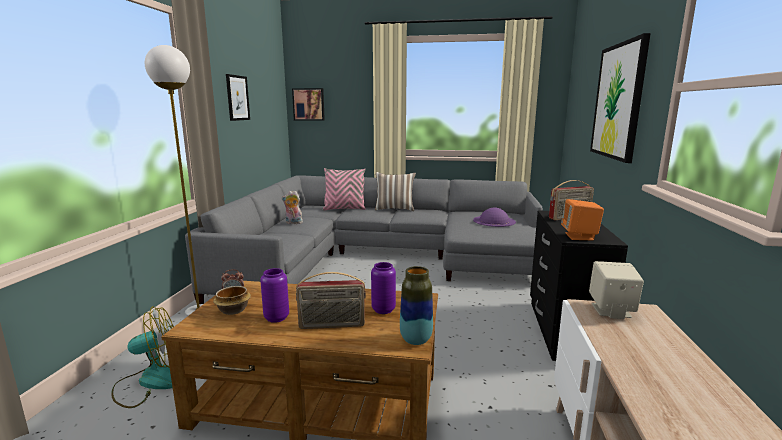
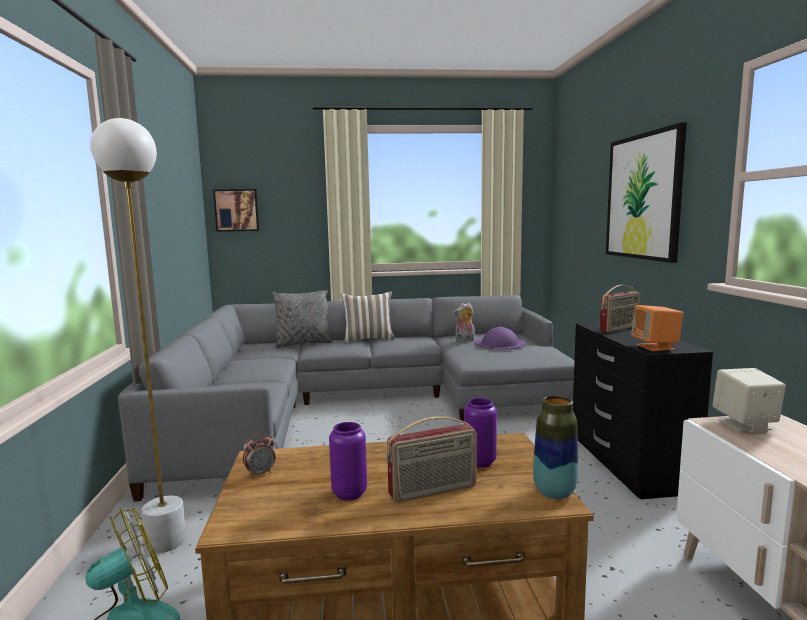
camera: 15 degrees left, 5 degrees down
(233, 310) = (277, 493): bowl -> none
(237, 98) = (159, 200): picture -> none
(293, 223) = (248, 368): plush toy -> plush toy (464, 340)
(344, 209) = (303, 344): pink pillow -> grey pillow

